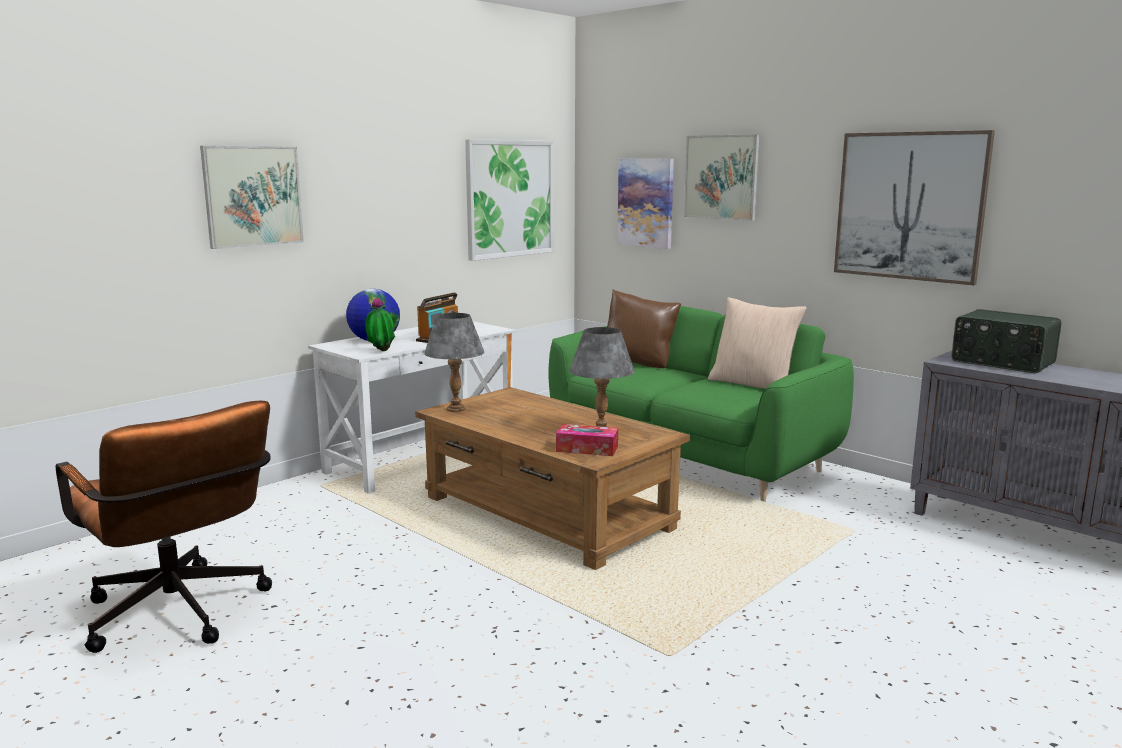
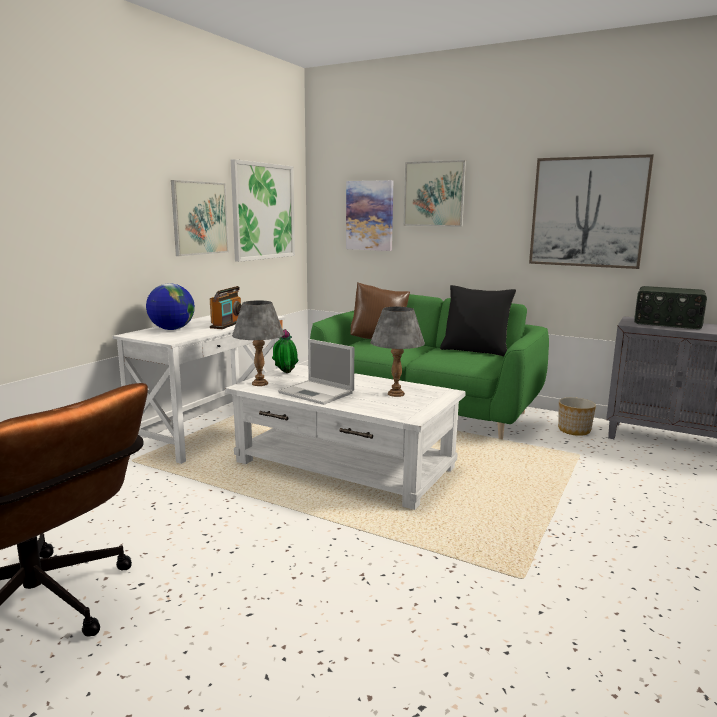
camera: 15 degrees left, 0 degrees up
(253, 196) = (59, 197): picture -> picture (199, 218)
(380, 351) = (186, 337): potted plant -> potted plant (285, 373)
(511, 424) = (317, 393): none -> laptop
(547, 513) = (345, 465): brown coffee table -> white coffee table
(587, 449) = (397, 408): tissue box -> none
(753, 384) = (475, 350): beige pillow -> black pillow
(874, 499) = (574, 430): none -> planter

